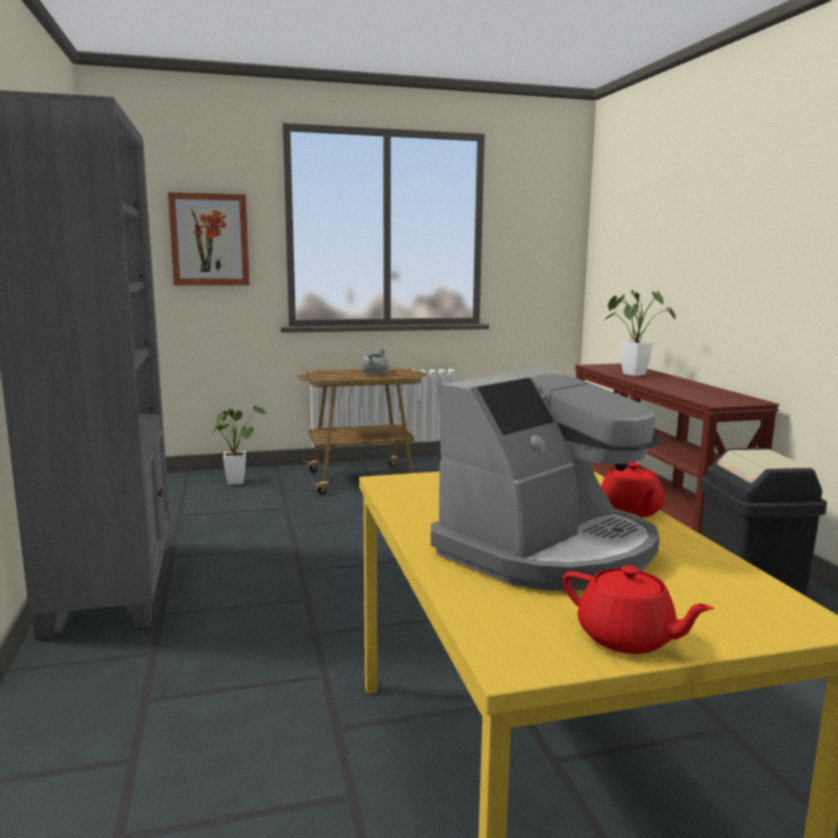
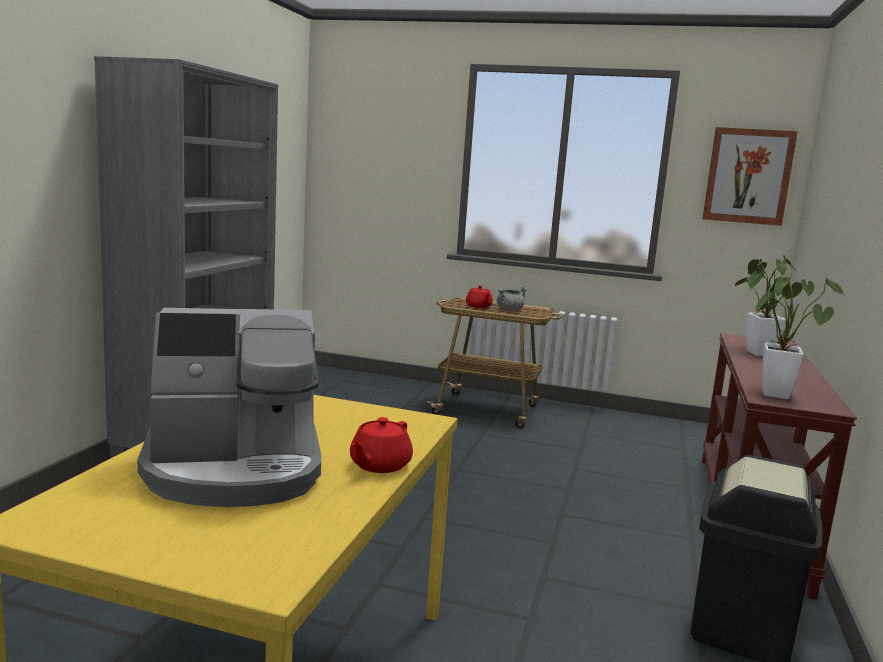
camera: 30 degrees right, 0 degrees up
(209, 240) = (397, 169): picture -> picture (748, 176)
(236, 481) = (383, 387): potted plant -> potted plant (775, 393)
(627, 638) = (116, 540): red teapot -> red teapot (478, 306)

